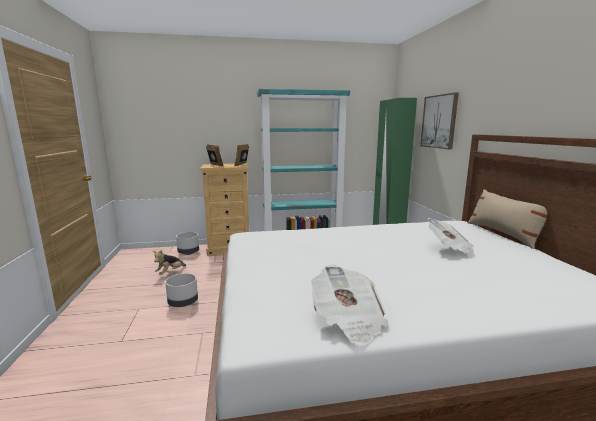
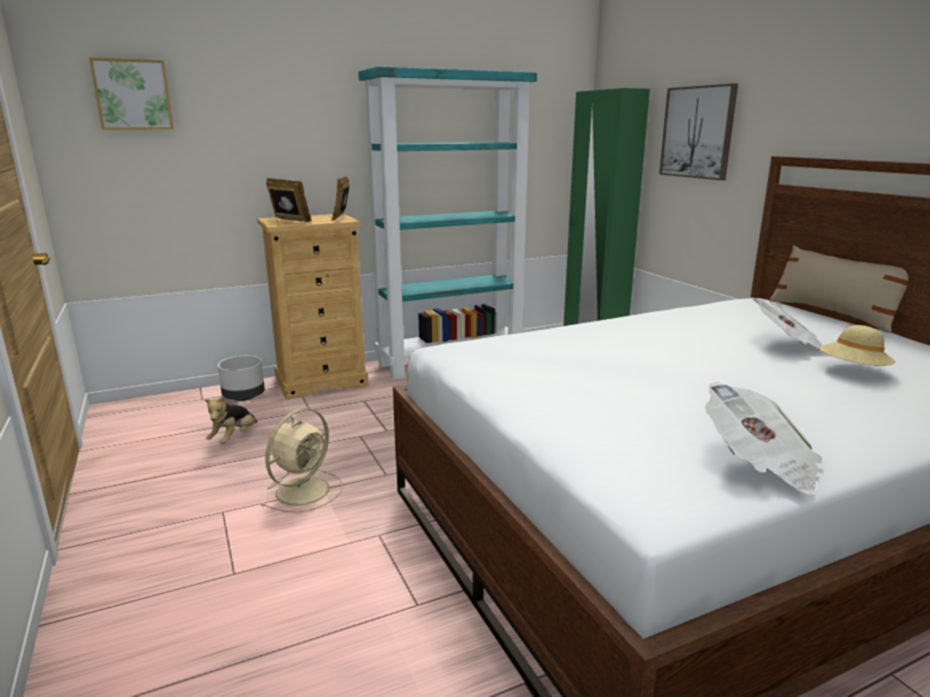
camera: 15 degrees left, 5 degrees up
(148, 104) = (133, 95): none -> picture
(183, 303) = (304, 490): grey planter -> beige fan
(478, 270) = (853, 370): none -> beige hat

